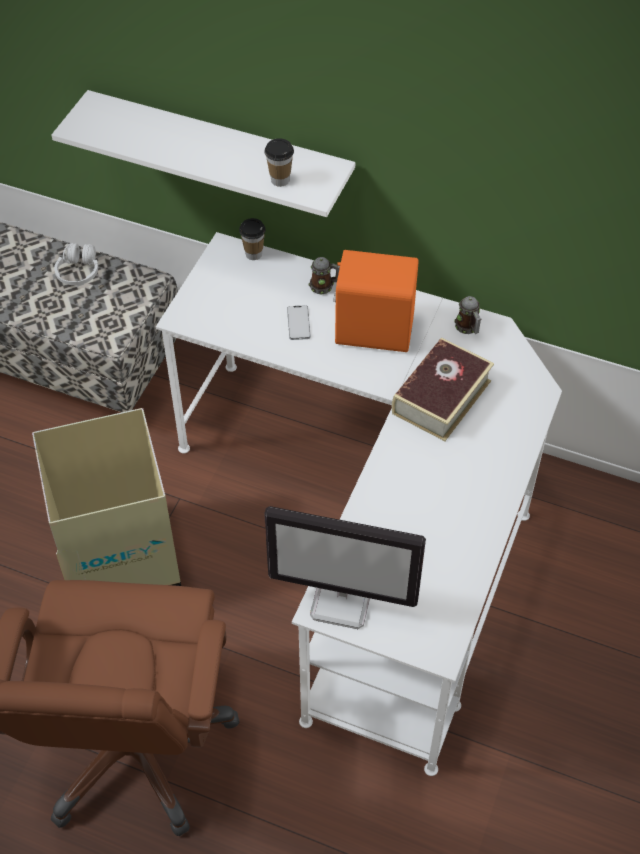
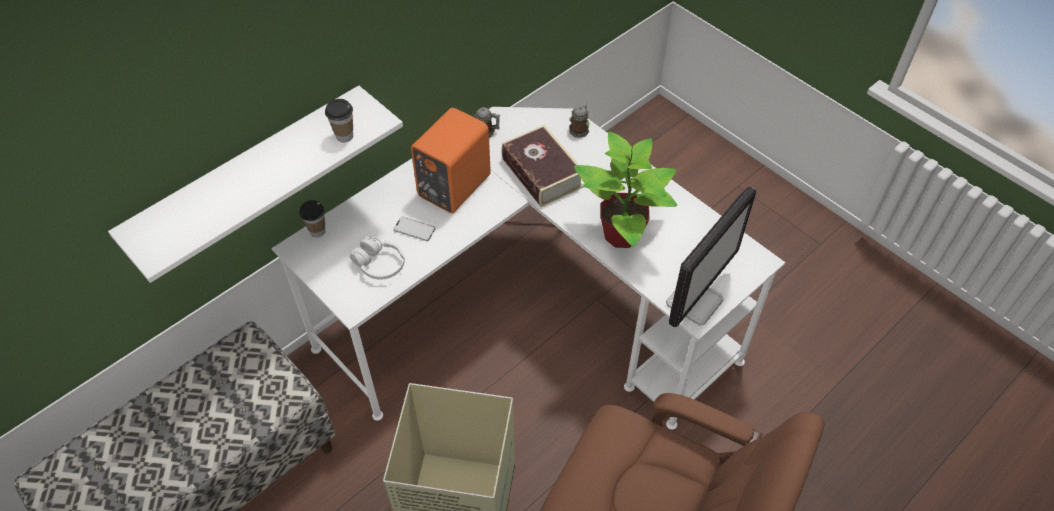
camera: 65 degrees left, 0 degrees up
(79, 272) = (191, 392): white headphones -> white headphones (379, 264)
(324, 286) = (387, 199): mug -> mug (579, 129)
(398, 502) = (623, 235): none -> potted plant

